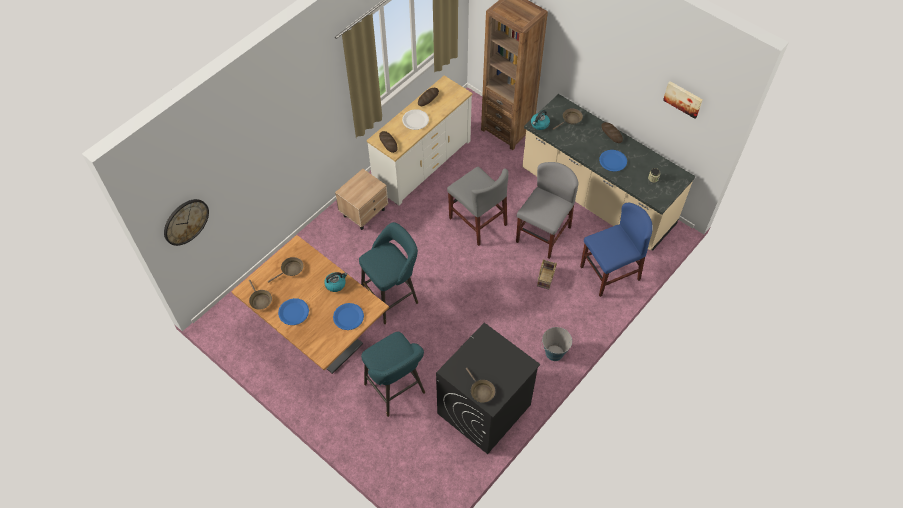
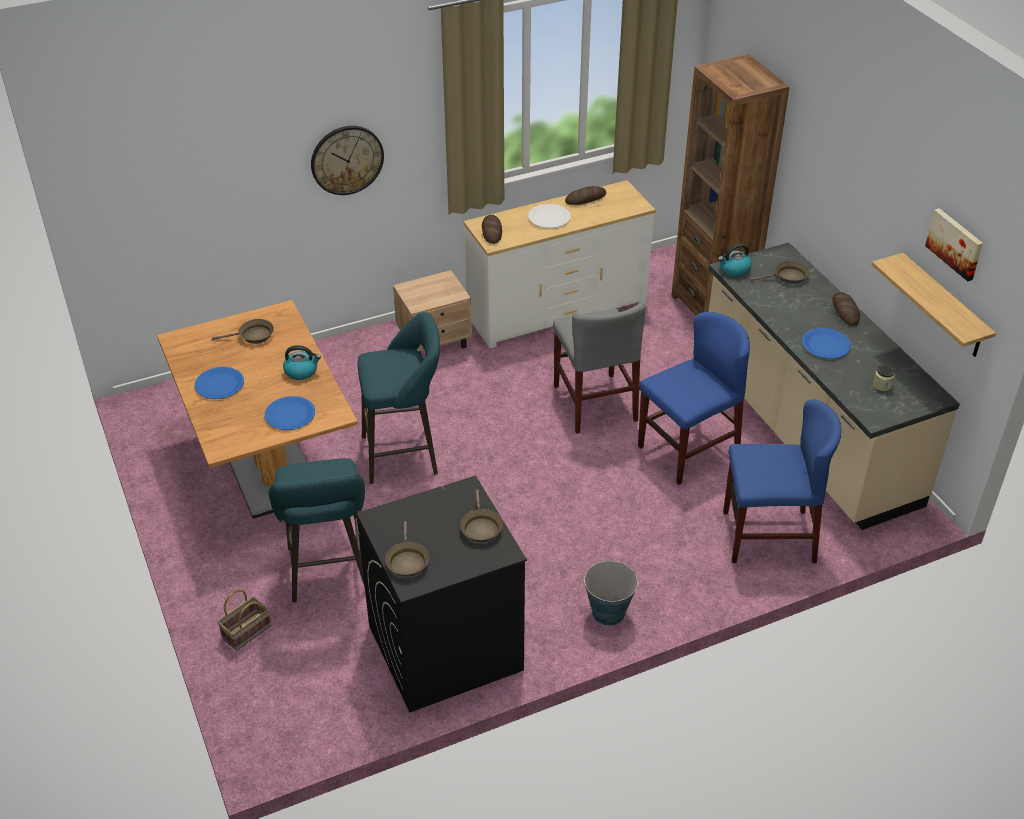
camera: 25 degrees right, 15 degrees down
(185, 221) = (126, 201): wall clock -> wall clock (347, 159)
(260, 300) = (186, 356): brown frying pan -> brown frying pan (480, 527)
(543, 234) = (688, 450): grey chair -> blue chair
(546, 279) = (657, 509): basket -> basket (246, 633)
(677, 129) = (943, 307): none -> shelf

